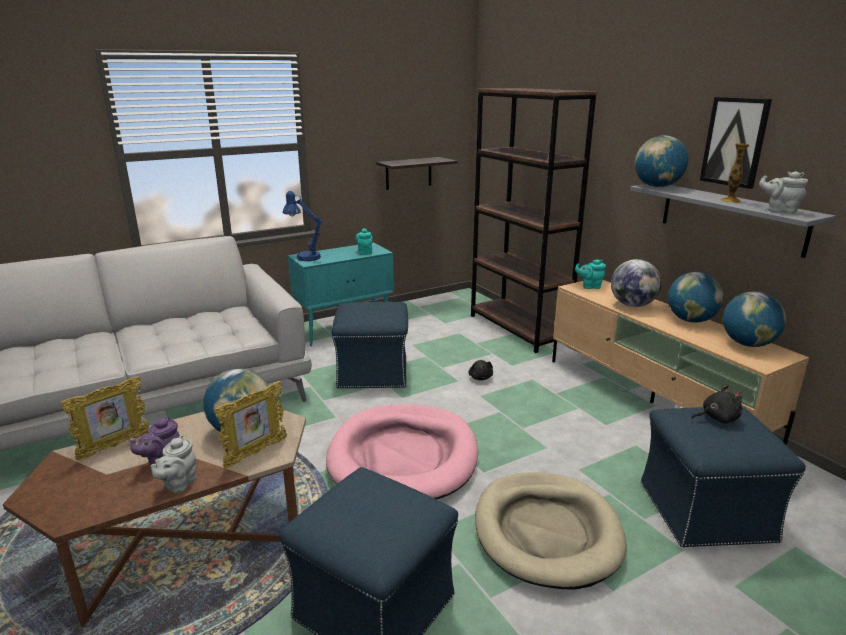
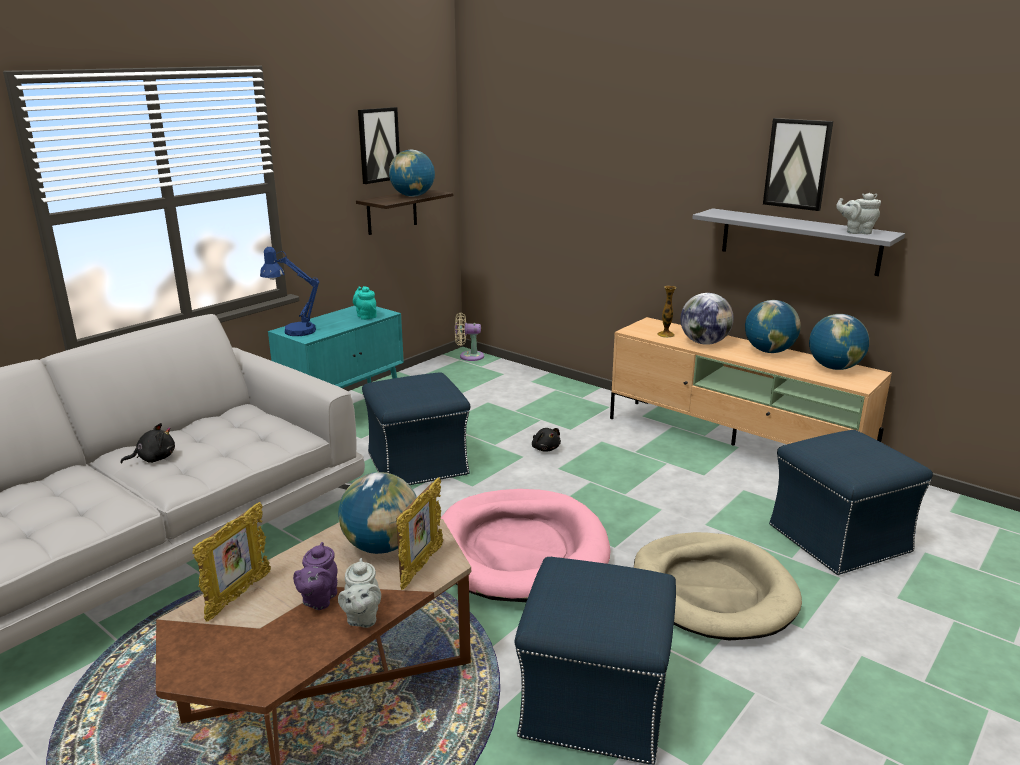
camera: 20 degrees left, 0 degrees up
(399, 119) = (378, 145): none -> picture
(468, 296) = (469, 356): none -> beige fan
(518, 329) = (550, 387): brown bookcase -> none
(589, 286) = (647, 328): turquoise teapot -> none
(657, 186) = (719, 213): globe -> globe (412, 196)
(717, 418) = (842, 443): black plush toy -> black plush toy (154, 459)
(730, 200) = (803, 224): vase -> vase (665, 334)

